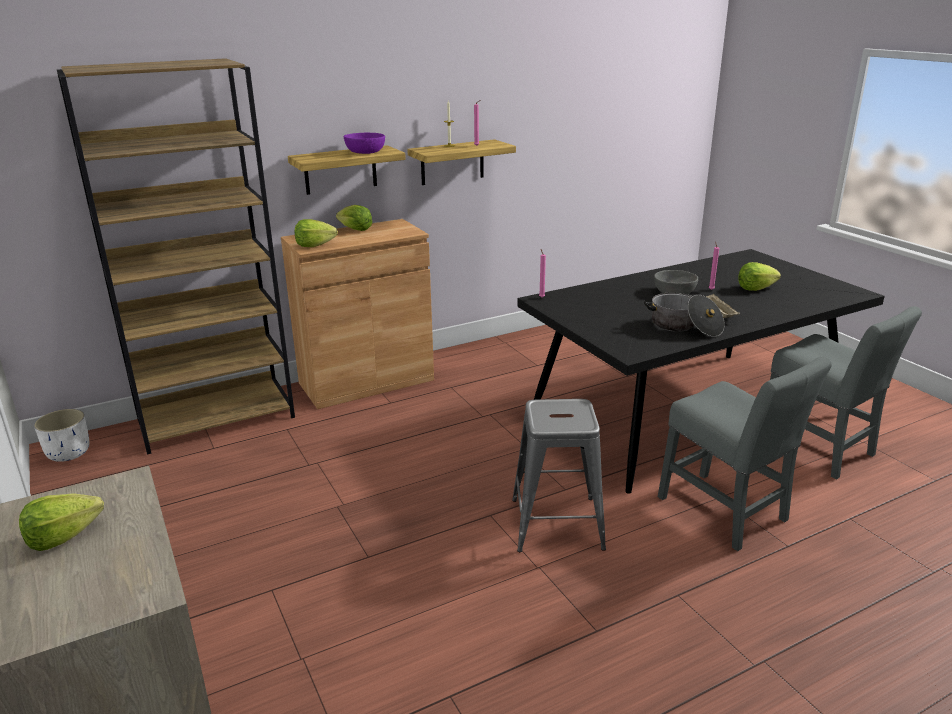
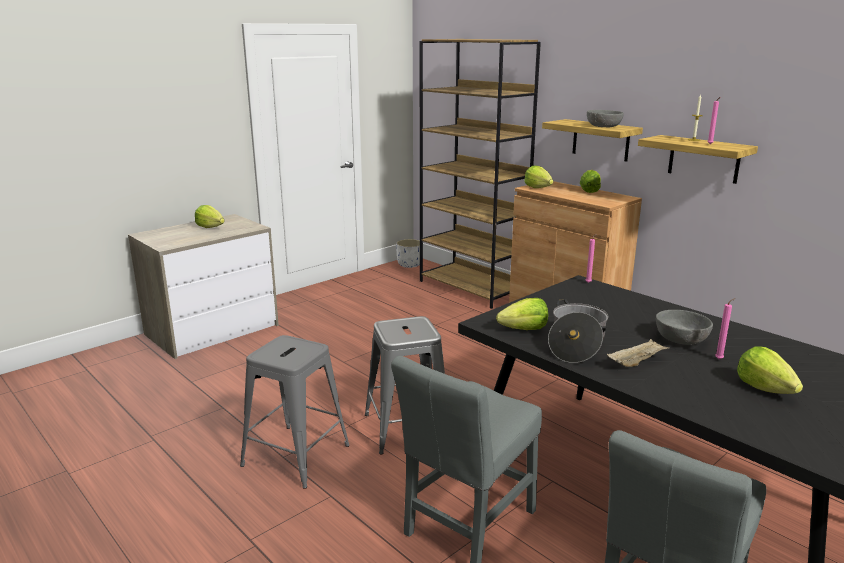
camera: 75 degrees right, 5 degrees down
(365, 152) = (604, 126): purple bowl -> grey bowl
(596, 619) = (296, 456): none -> grey stool
(649, 340) = (524, 329): none -> lettuce

